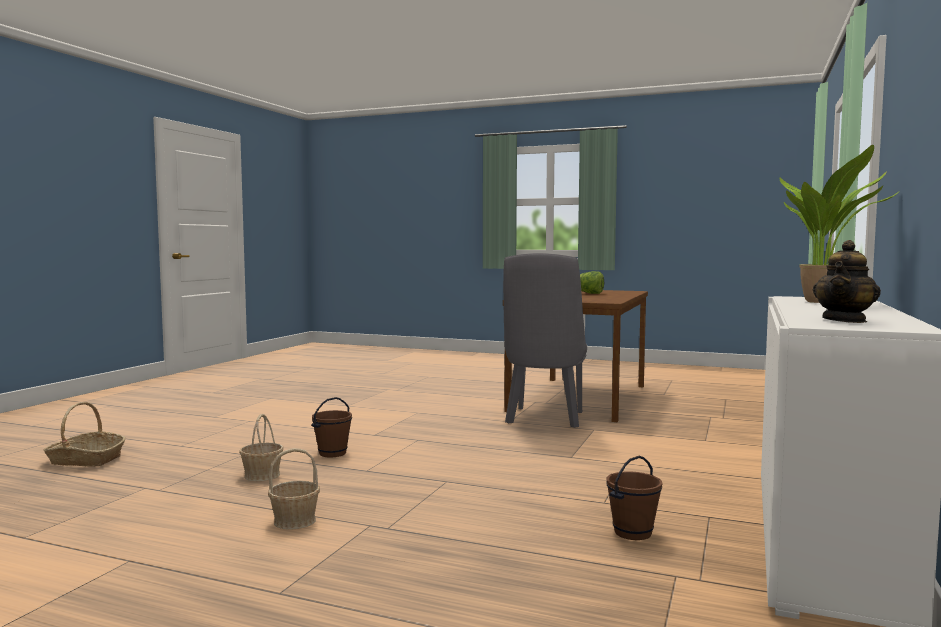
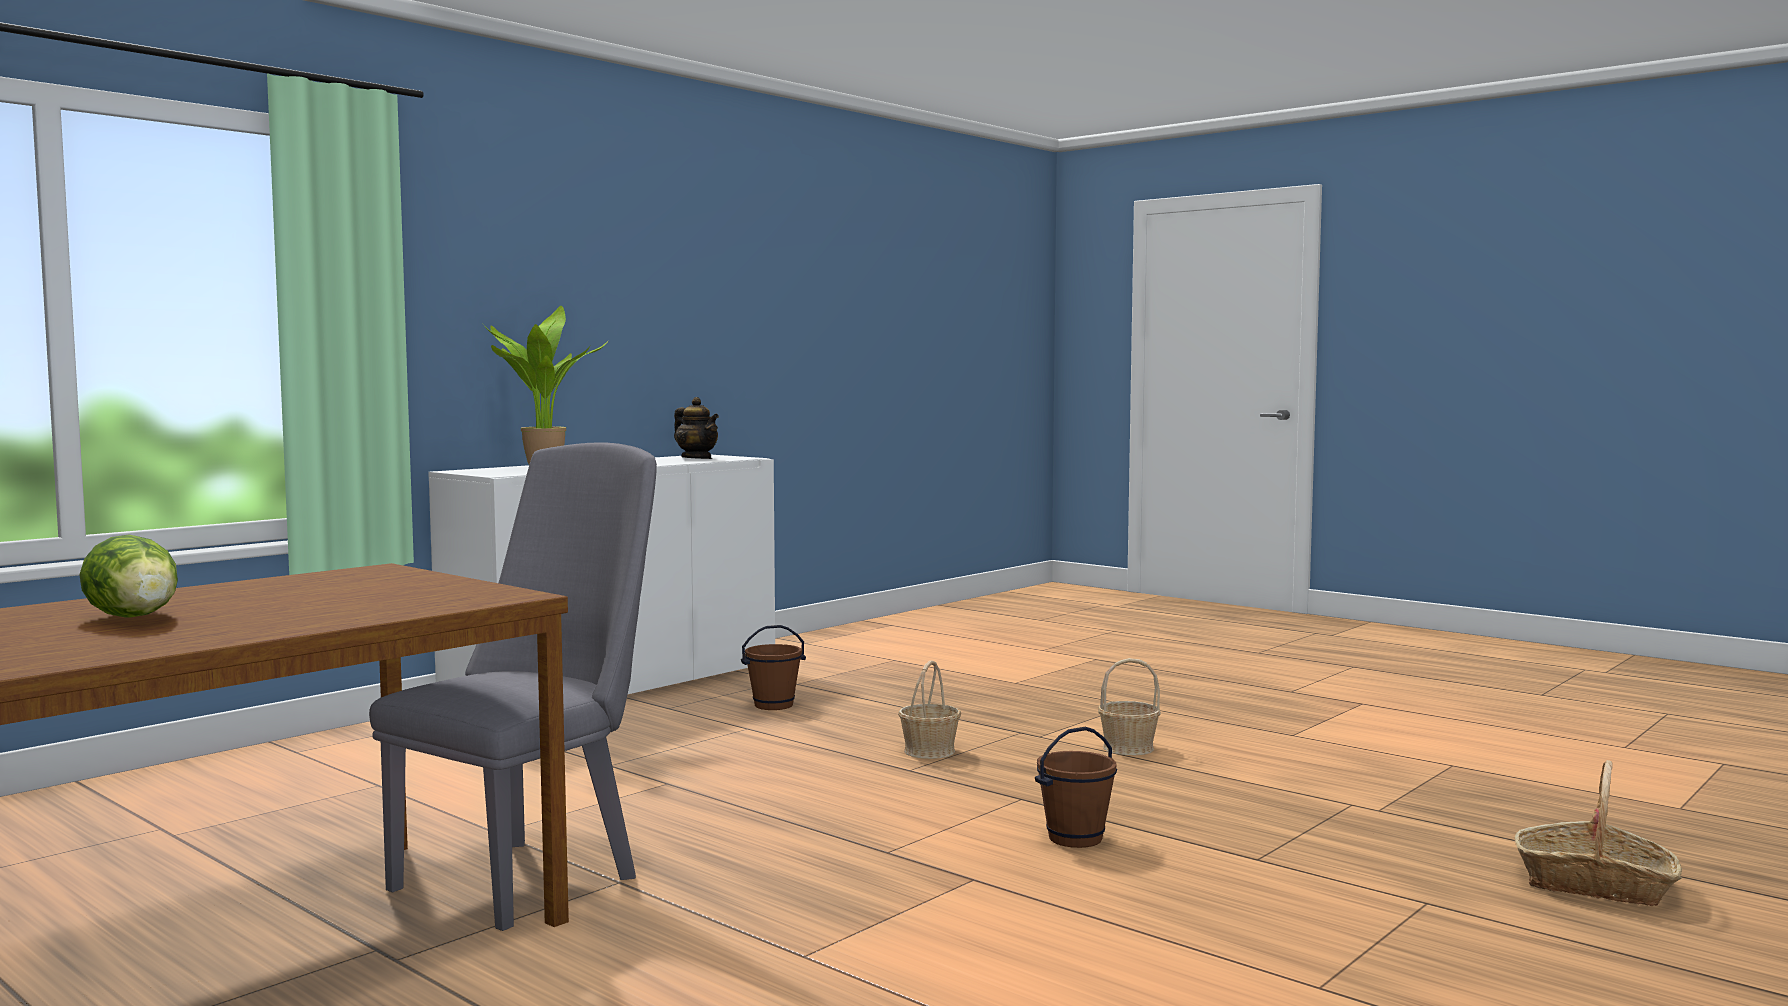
camera: 160 degrees left, 0 degrees up
(262, 475) = (1197, 809): basket -> basket (930, 751)
(845, 320) = (697, 458): teapot -> teapot turned 75 degrees clockwise

